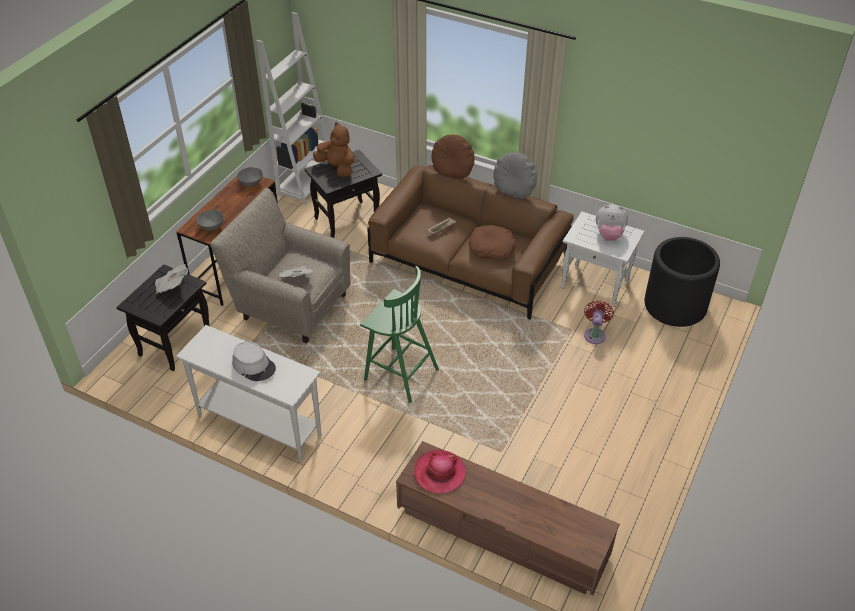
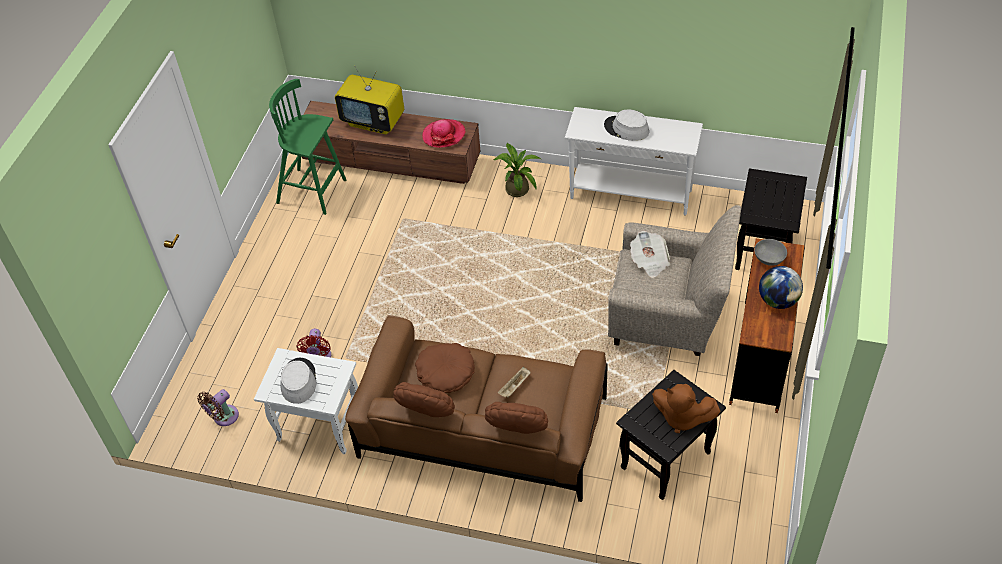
camera: 170 degrees right, 5 degrees up
(172, 286) = (769, 208): newspaper -> none
(227, 199) = (778, 301): none -> globe
(251, 183) = (766, 331): grey bowl -> none
(306, 184) = (755, 516): white bookcase -> none
(370, 461) = (517, 187): none -> potted plant
(399, 374) = (519, 268): green stool -> green stool (314, 191)
(513, 192) = (426, 416): grey pillow -> brown pillow
(519, 513) = (374, 121): none -> television
(609, 235) = (298, 381): plush toy -> grey hat
(675, 305) = (223, 417): black planter -> brown fan

